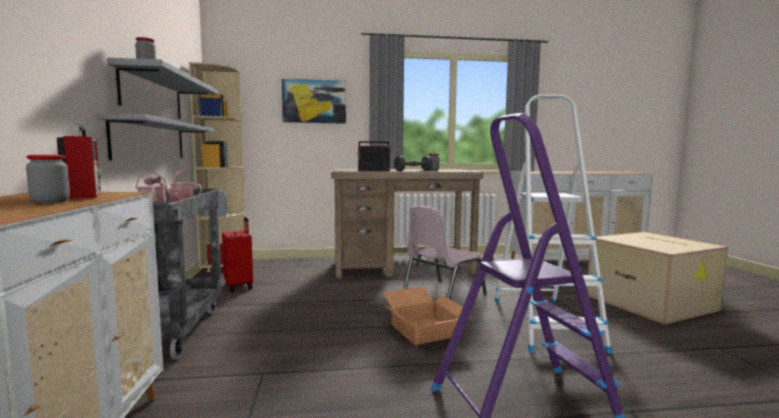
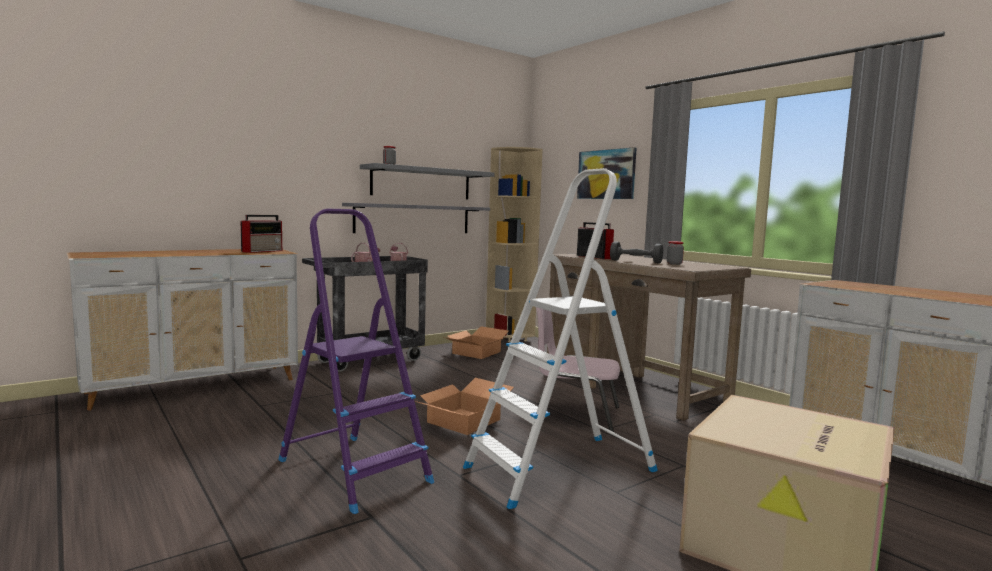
camera: 60 degrees right, 0 degrees up
(50, 202) = (228, 252): jar -> none
(239, 286) = (476, 353): red suitcase -> cardboard box

